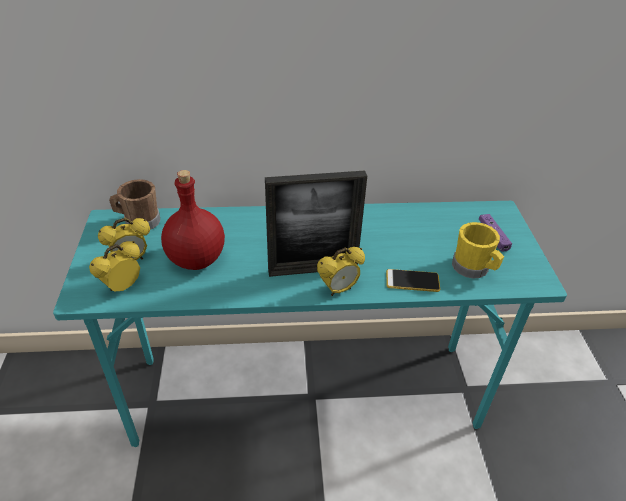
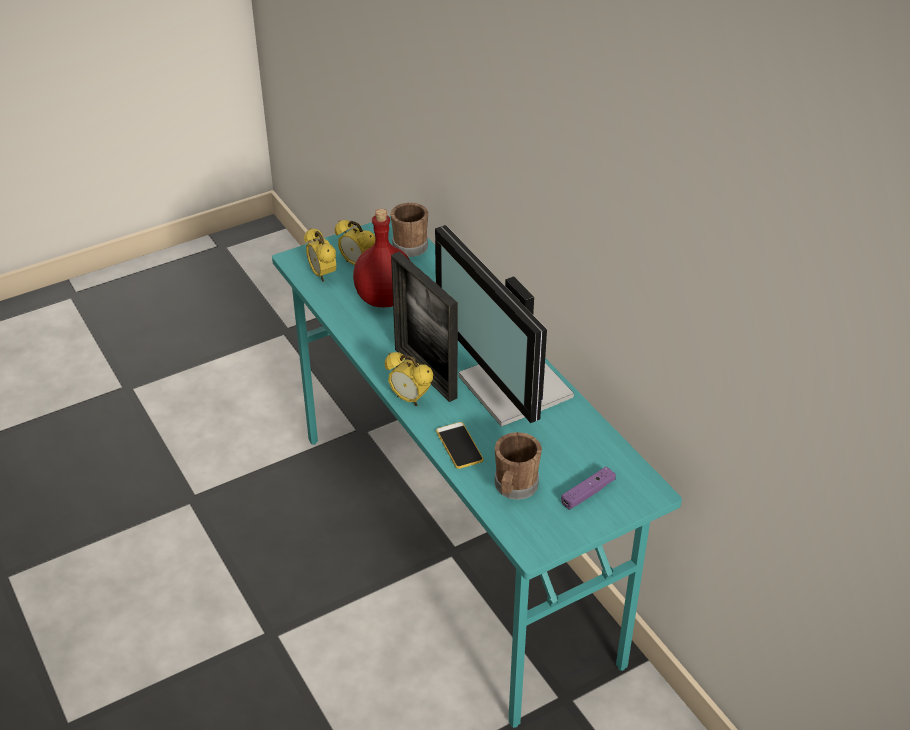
camera: 65 degrees right, 0 degrees up
(123, 287) = (322, 275): alarm clock -> alarm clock turned 135 degrees counterclockwise
(363, 231) = (511, 389): none -> monitor
(473, 269) = (514, 488): yellow mug -> brown mug

